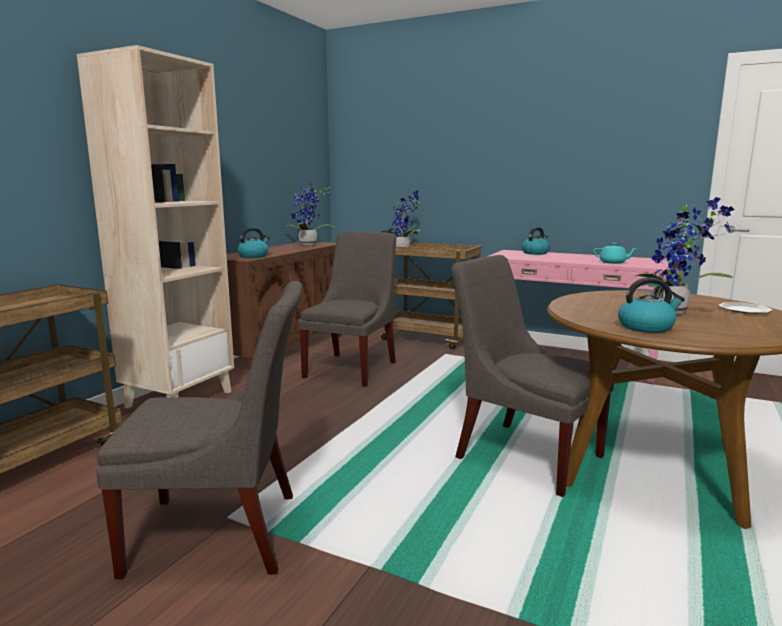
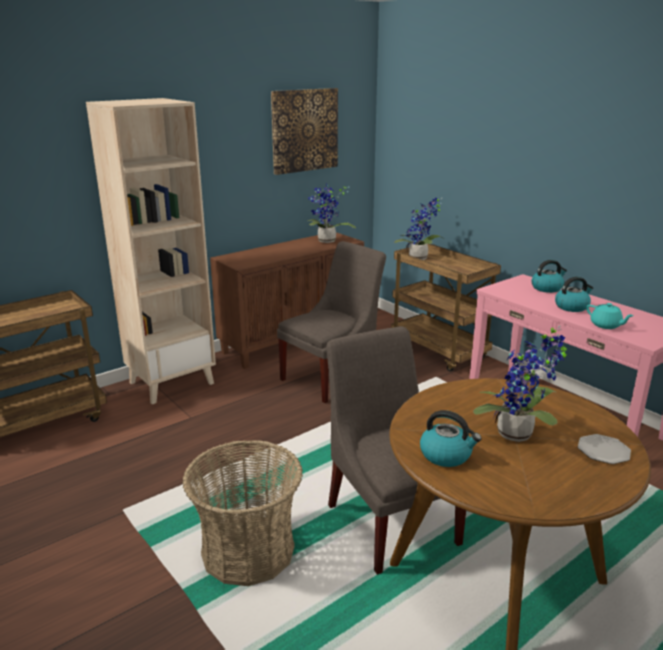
camera: 25 degrees right, 10 degrees up
(223, 534) = (111, 523): grey chair -> none
(253, 256) = (252, 261): kettle -> kettle (572, 307)
(277, 135) = (304, 130): none -> picture
(417, 515) = (248, 551): none -> basket

